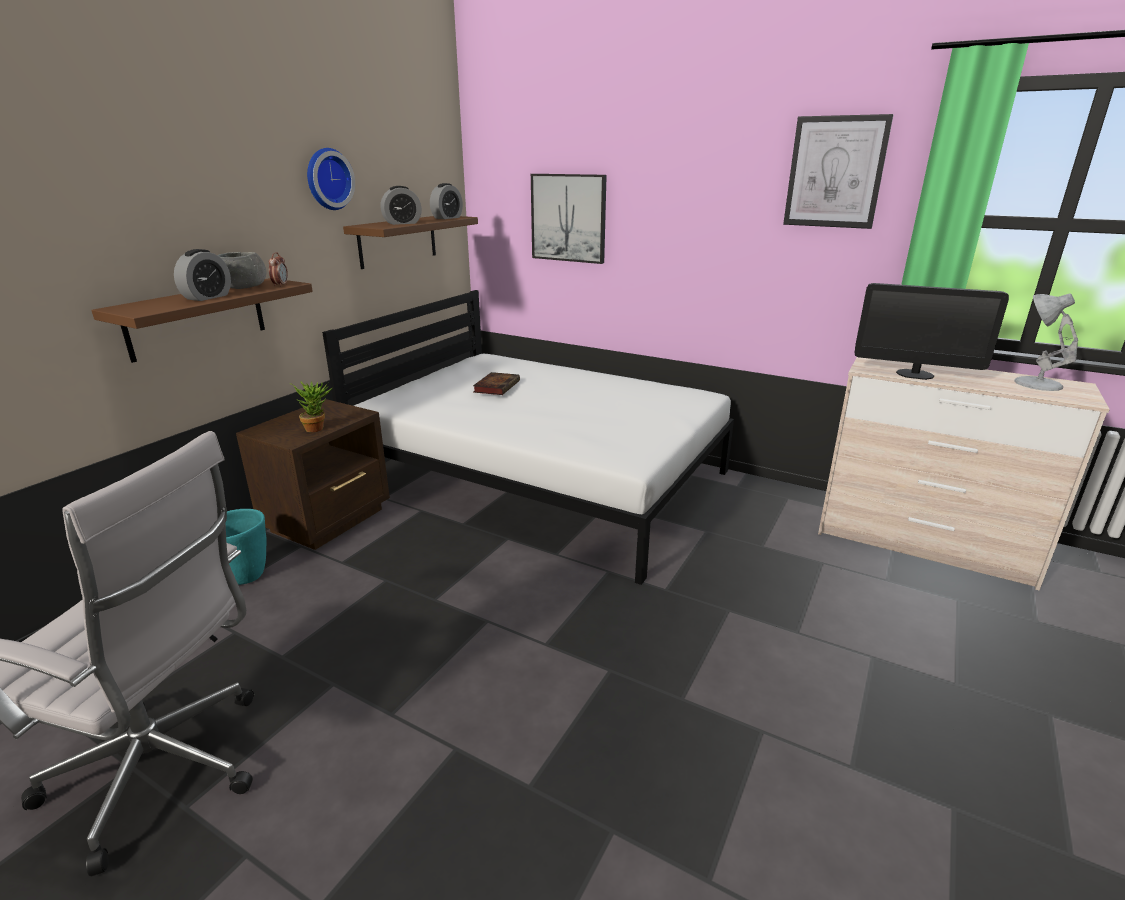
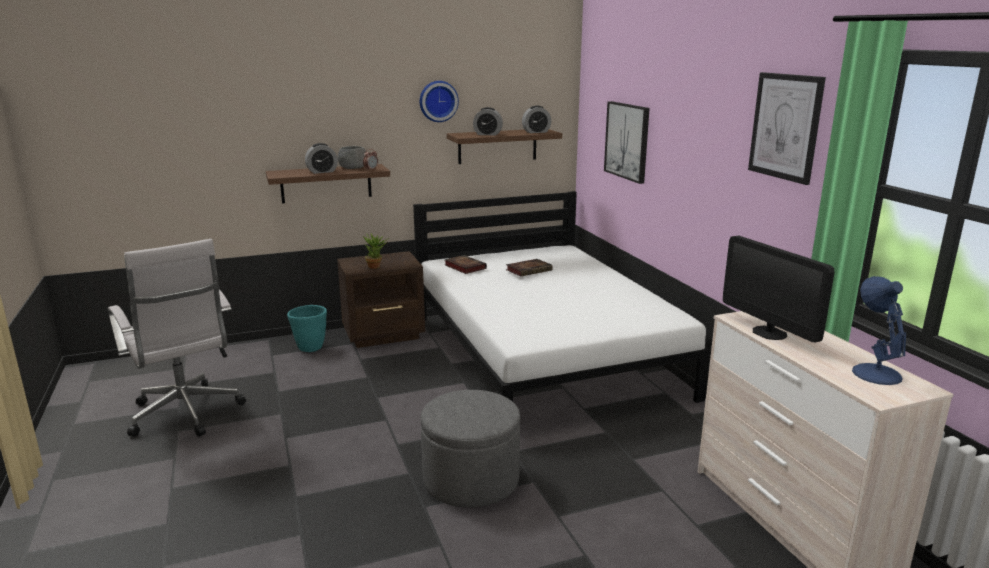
camera: 40 degrees right, 5 degrees down
(416, 401) = (464, 267): none -> book
(678, 641) = (471, 480): none -> grey ottoman
(1035, 383) = (874, 373): white table lamp -> blue table lamp

